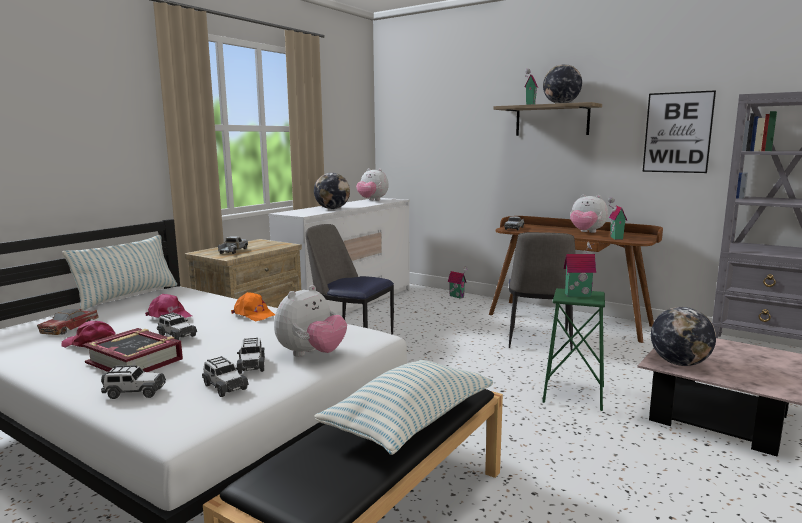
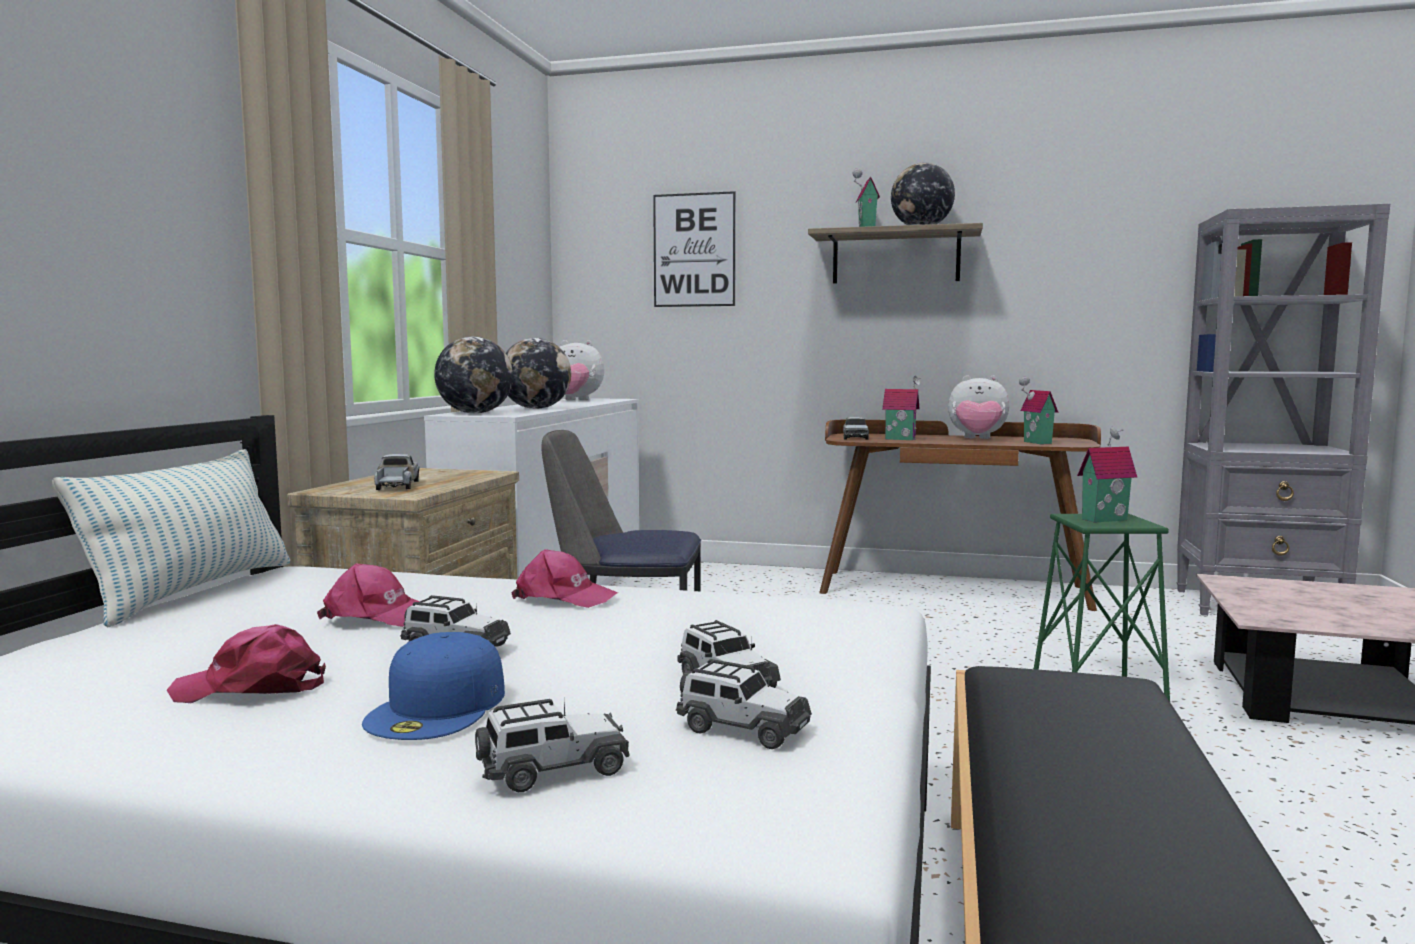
camera: 20 degrees left, 5 degrees down
(69, 327) = (132, 662): toy car -> none
(135, 361) = (438, 707): book -> blue cap
(254, 314) = (563, 597): orange cap -> pink cap
(311, 354) = (810, 650): plush toy -> none
(409, 422) = (1134, 749): pillow -> none
(457, 296) = (735, 570): toy house -> toy house (900, 439)
(539, 340) = (947, 623): chair -> none
(677, 132) = (1101, 276): picture -> picture (694, 250)
(679, 363) = (1287, 616): globe -> globe (475, 413)

